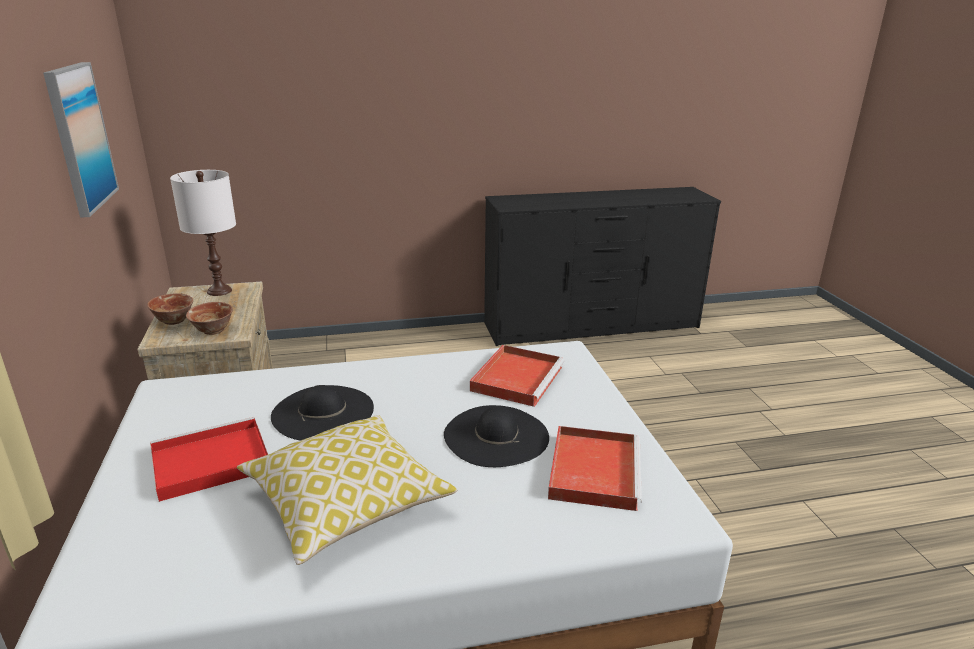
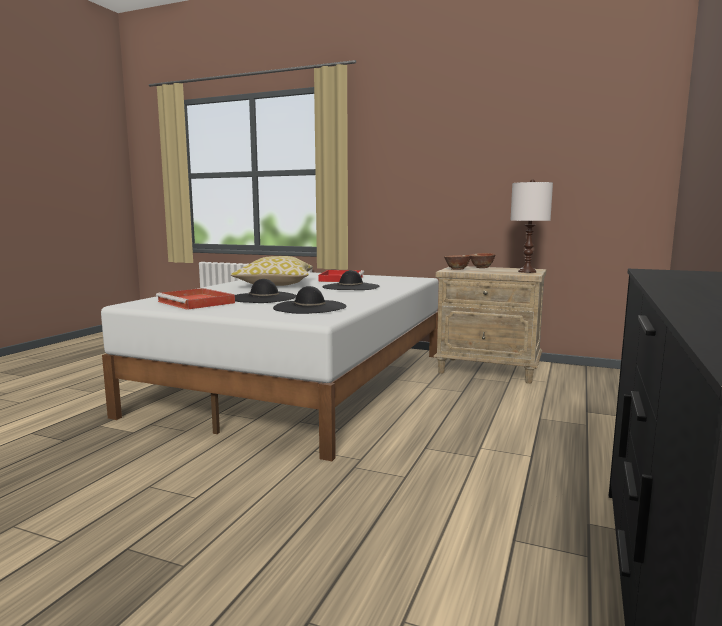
camera: 125 degrees right, 15 degrees down
(80, 137) = (521, 157): picture -> none
(517, 377) = (310, 307): red tray -> black hat

